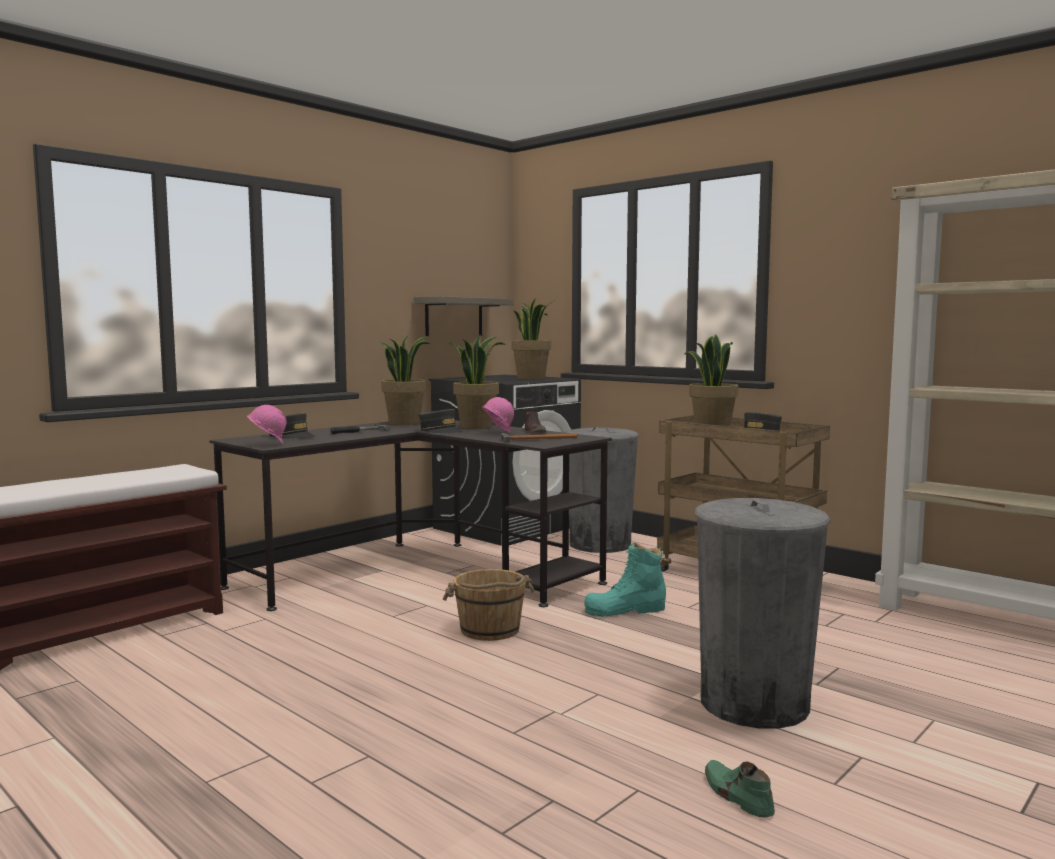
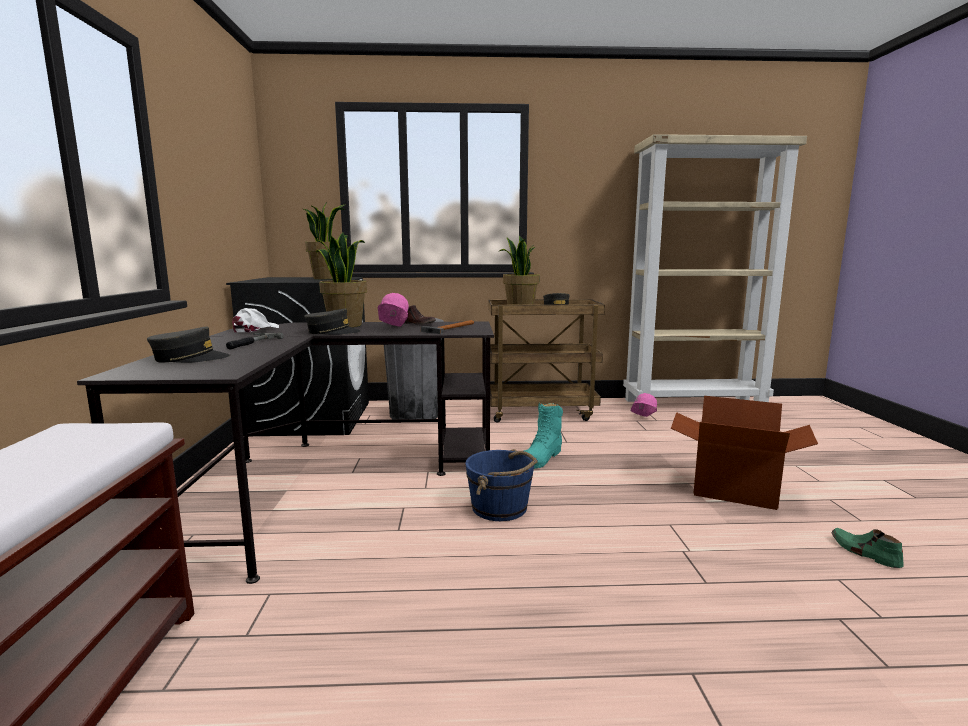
camera: 45 degrees left, 5 degrees up
(267, 445) = (211, 372): pink hard hat -> pink hard hat (642, 419)
(404, 423) = (255, 330): potted plant -> white cap
(454, 317) = (234, 217): shelf -> none
(490, 630) = (500, 508): brown bucket -> blue bucket
(736, 796) = (864, 552): green shoe -> green shoe turned 45 degrees clockwise
(754, 703) = (733, 490): grey trash can -> cardboard box

